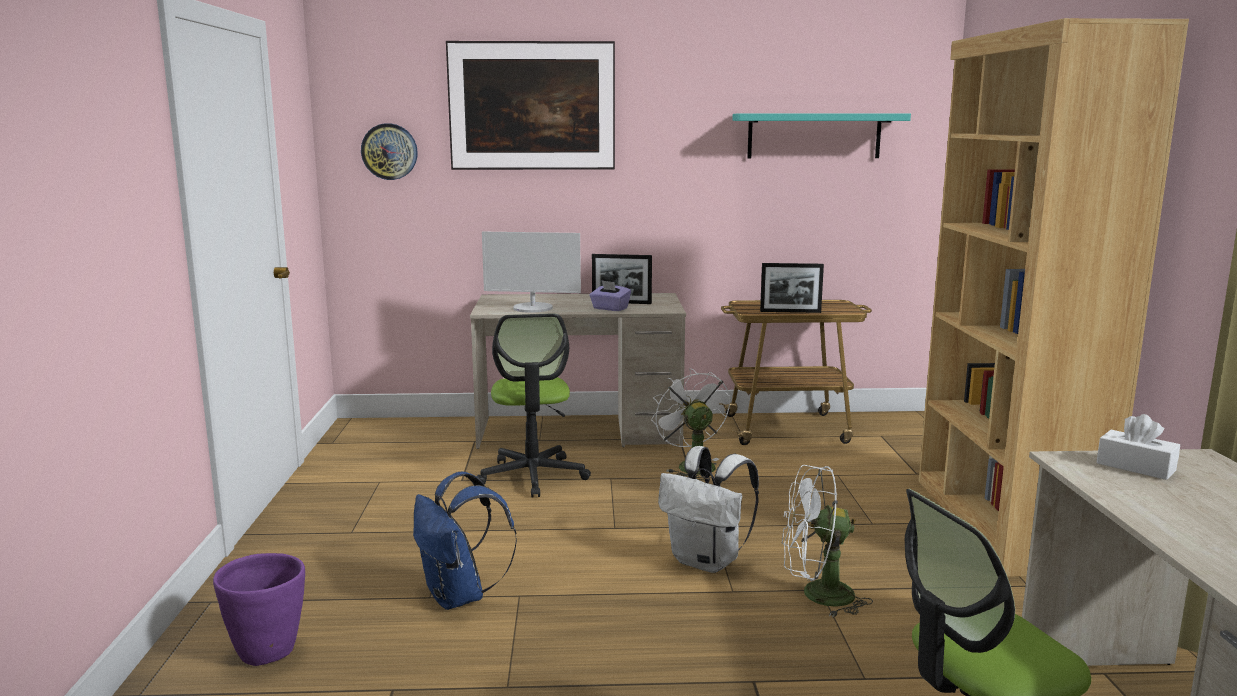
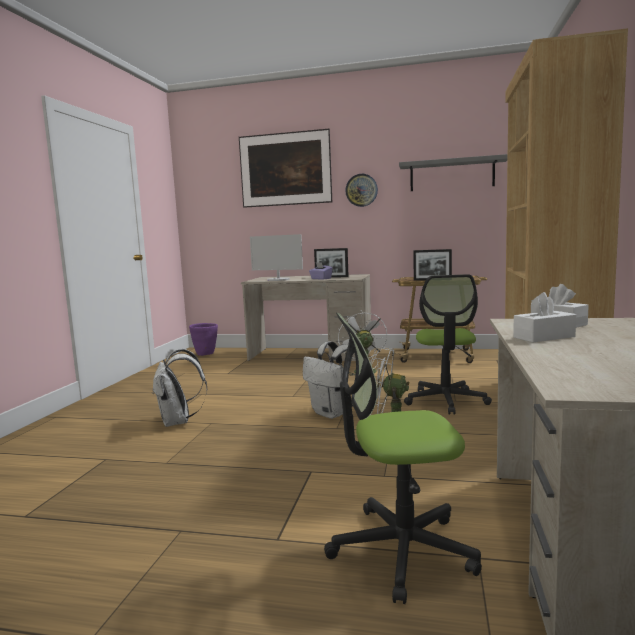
camera: 15 degrees right, 5 degrees down
(268, 653) = (61, 439): purple planter -> purple planter (205, 354)
(389, 151) = (212, 199): wall clock -> wall clock (361, 190)
(459, 597) = (178, 422): blue backpack -> white backpack
(532, 476) = (267, 372): office chair -> office chair (446, 401)
(814, 136) = (451, 175): turquoise shelf -> grey shelf
(1155, 505) = (544, 337): none -> white tissue box

